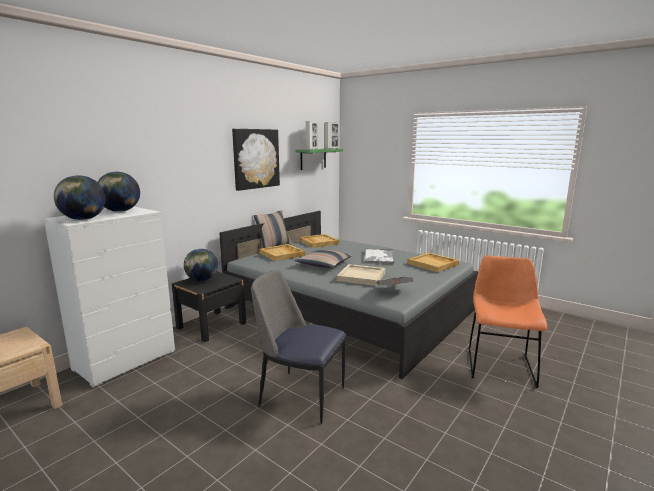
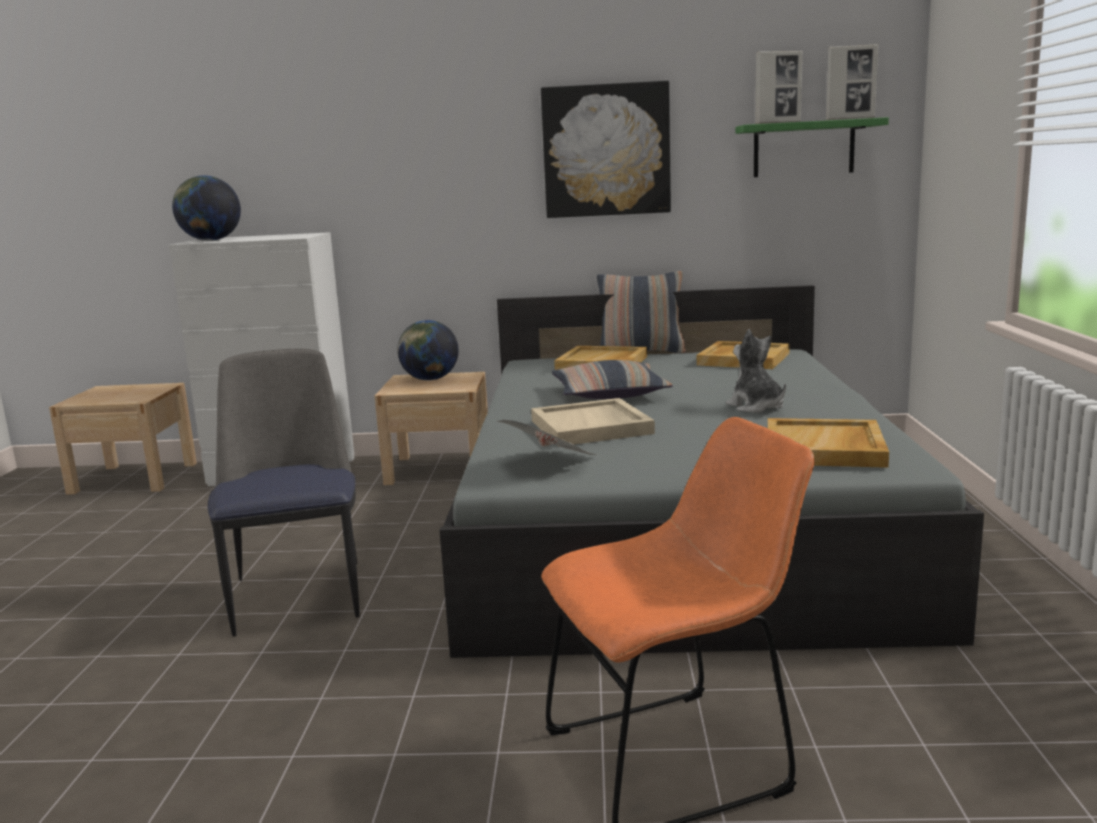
camera: 55 degrees right, 0 degrees up
(120, 211) = (282, 235): globe -> none
(211, 325) = (439, 469): black nightstand -> beige nightstand
(379, 257) = (756, 407): tray -> plush toy

